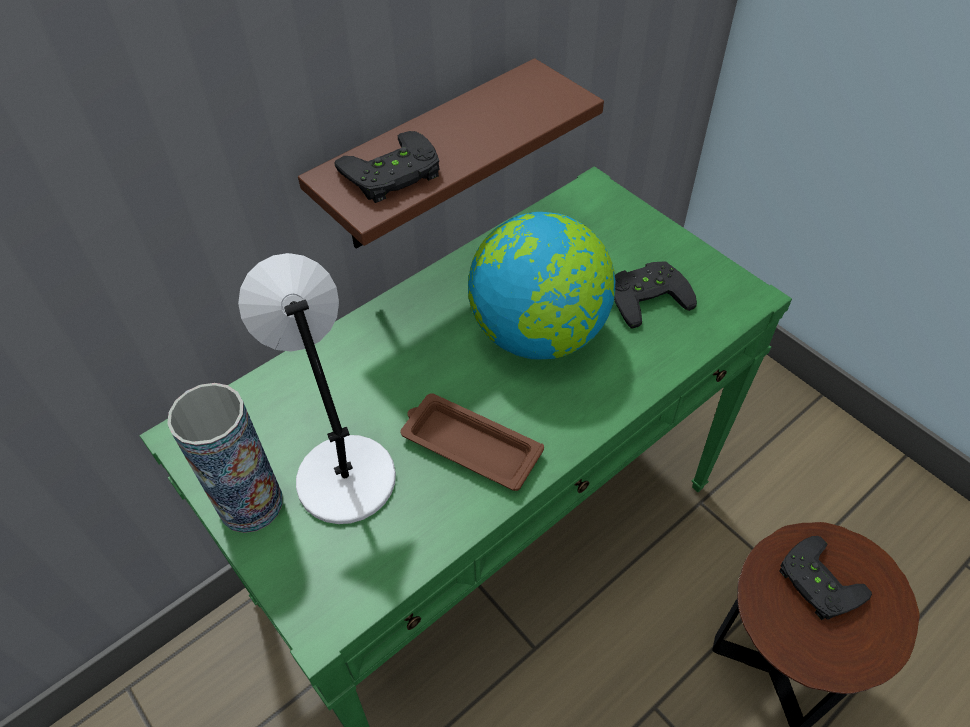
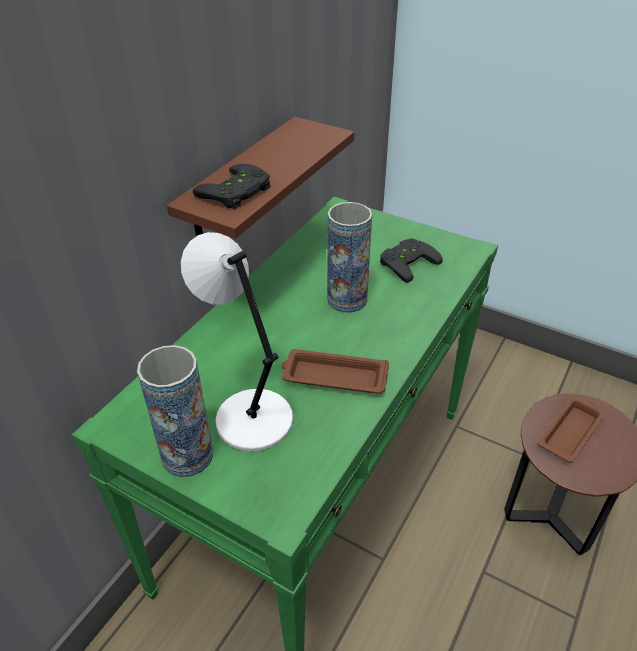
camera: 20 degrees left, 10 degrees down
(538, 334) = (347, 299): globe -> vase
(815, 583) = (571, 431): black game controller -> brown tray

